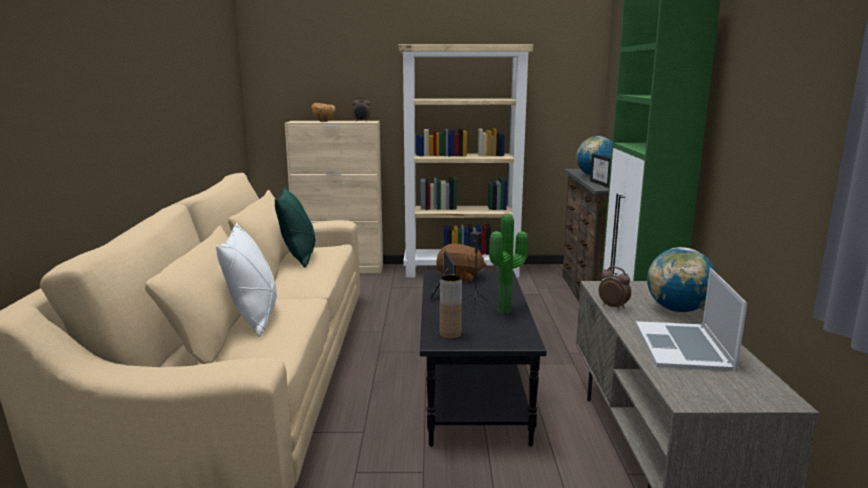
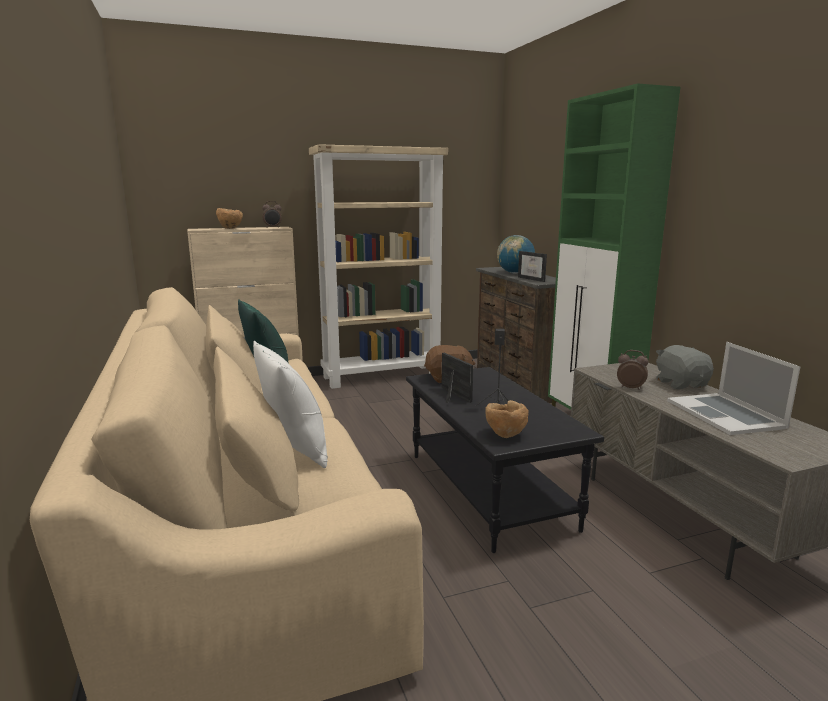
camera: 20 degrees left, 0 degrees up
(450, 334) = (505, 435): brown vase -> brown bowl
(507, 311) = (528, 405): potted plant -> none
(677, 310) = (681, 384): globe -> grey plush toy

